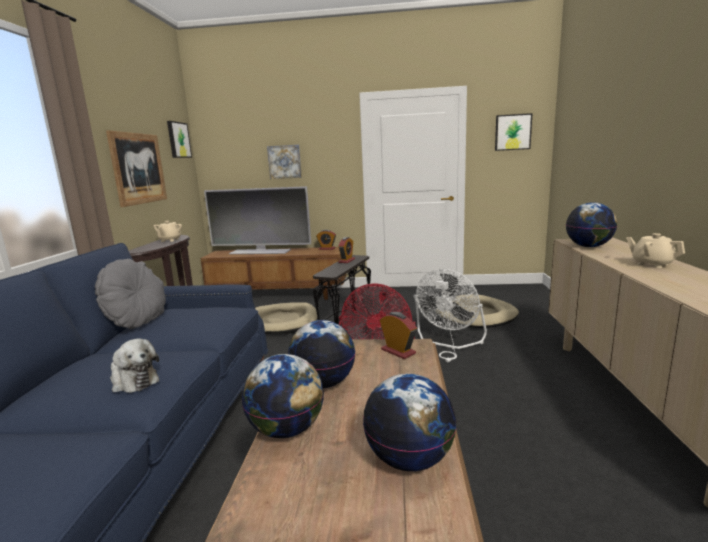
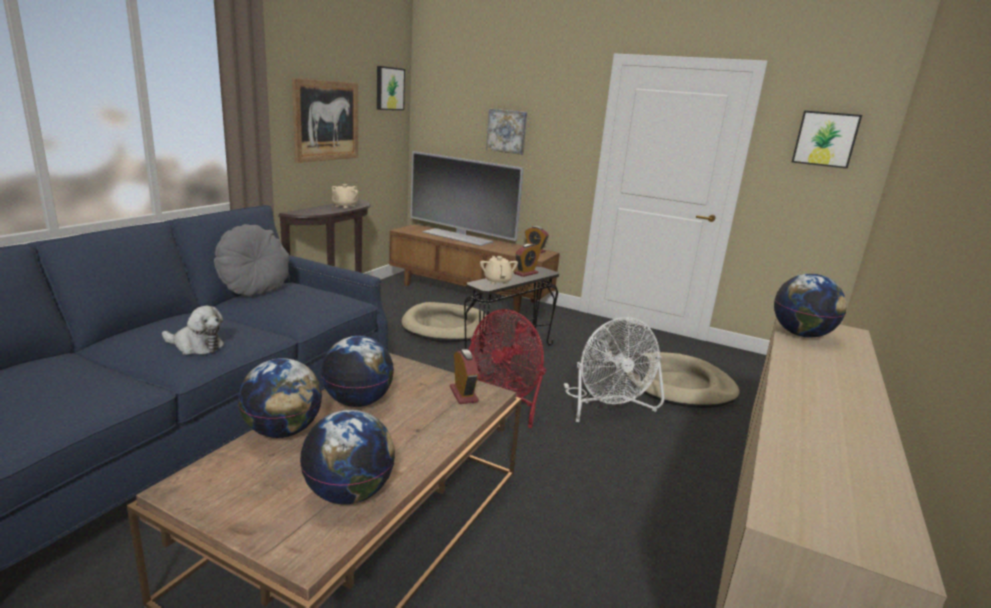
camera: 20 degrees right, 5 degrees up
(133, 381) = (196, 346): plush toy -> plush toy turned 45 degrees counterclockwise
(446, 342) = (604, 407): white fan -> white fan turned 105 degrees clockwise
(651, 264) = (833, 382): beige teapot -> beige teapot (497, 281)

